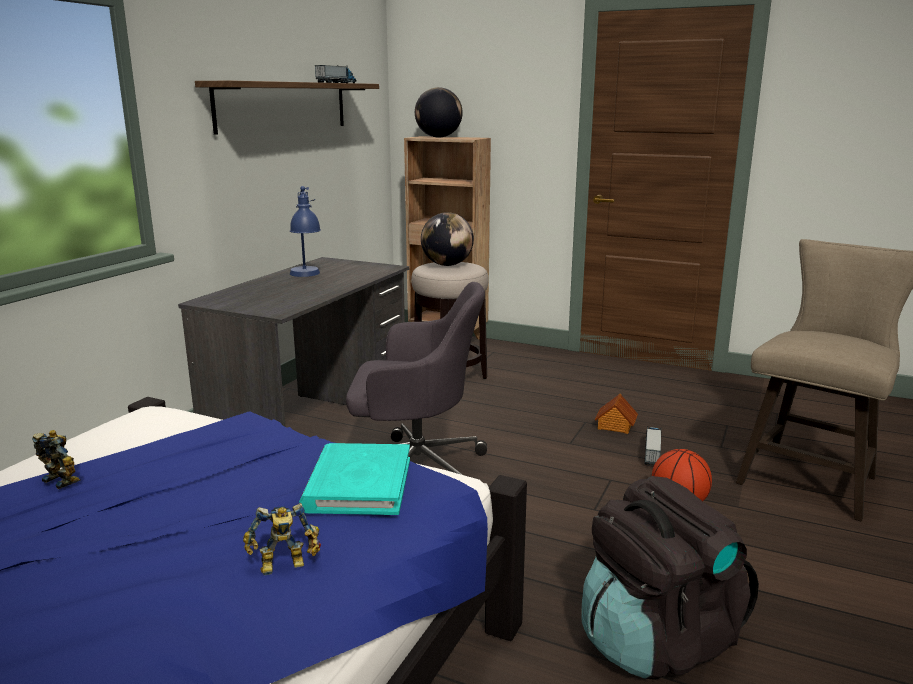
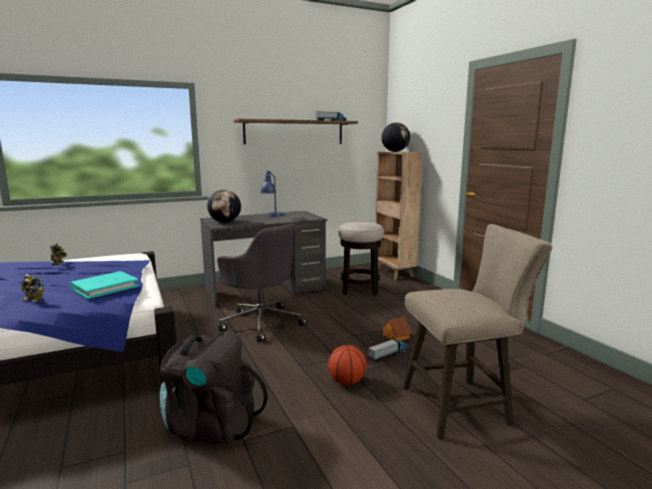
camera: 40 degrees right, 5 degrees down
(447, 265) = (360, 223): globe -> globe (225, 222)

